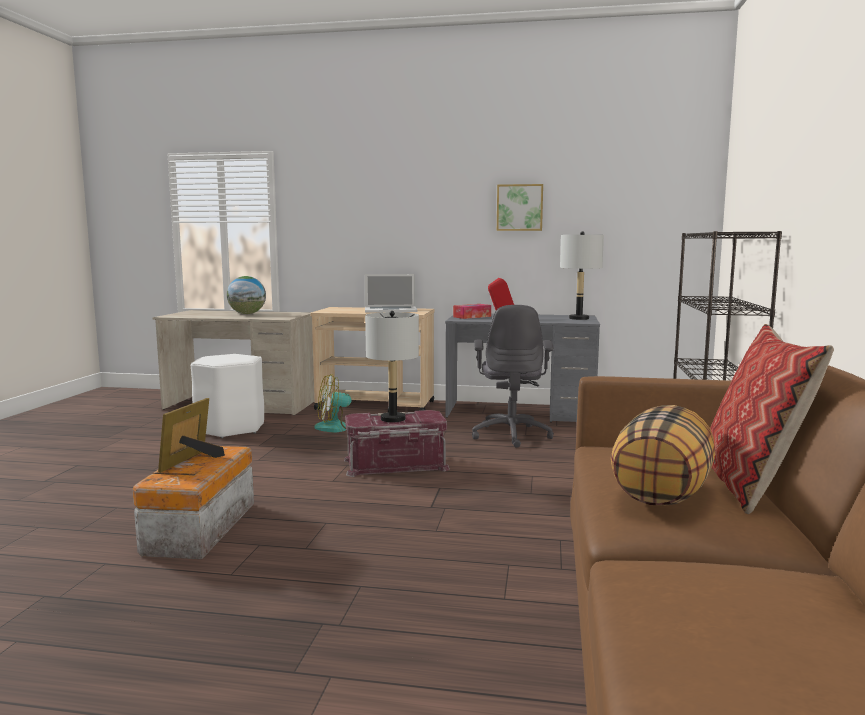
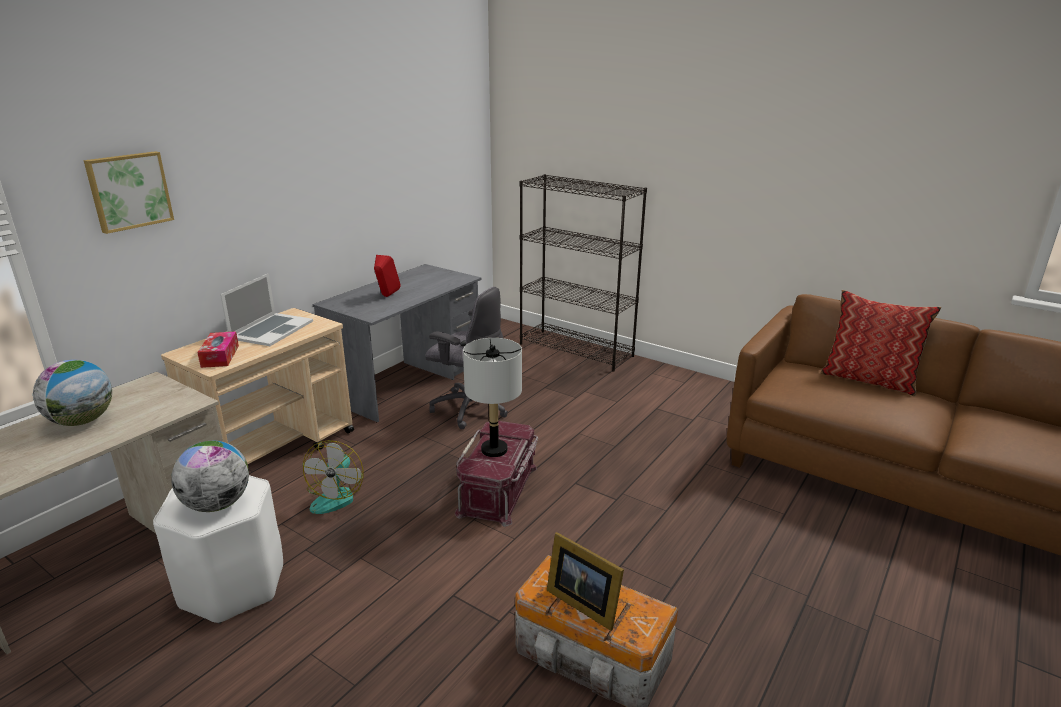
camera: 65 degrees left, 15 degrees up
(220, 359) = (217, 504): none -> globe
(472, 316) = (359, 305): tissue box -> tissue box (220, 356)
(519, 207) = (354, 166): picture -> picture (129, 191)
(579, 318) = (440, 274): grey table lamp -> none
(662, 494) = (892, 405): pillow -> none

